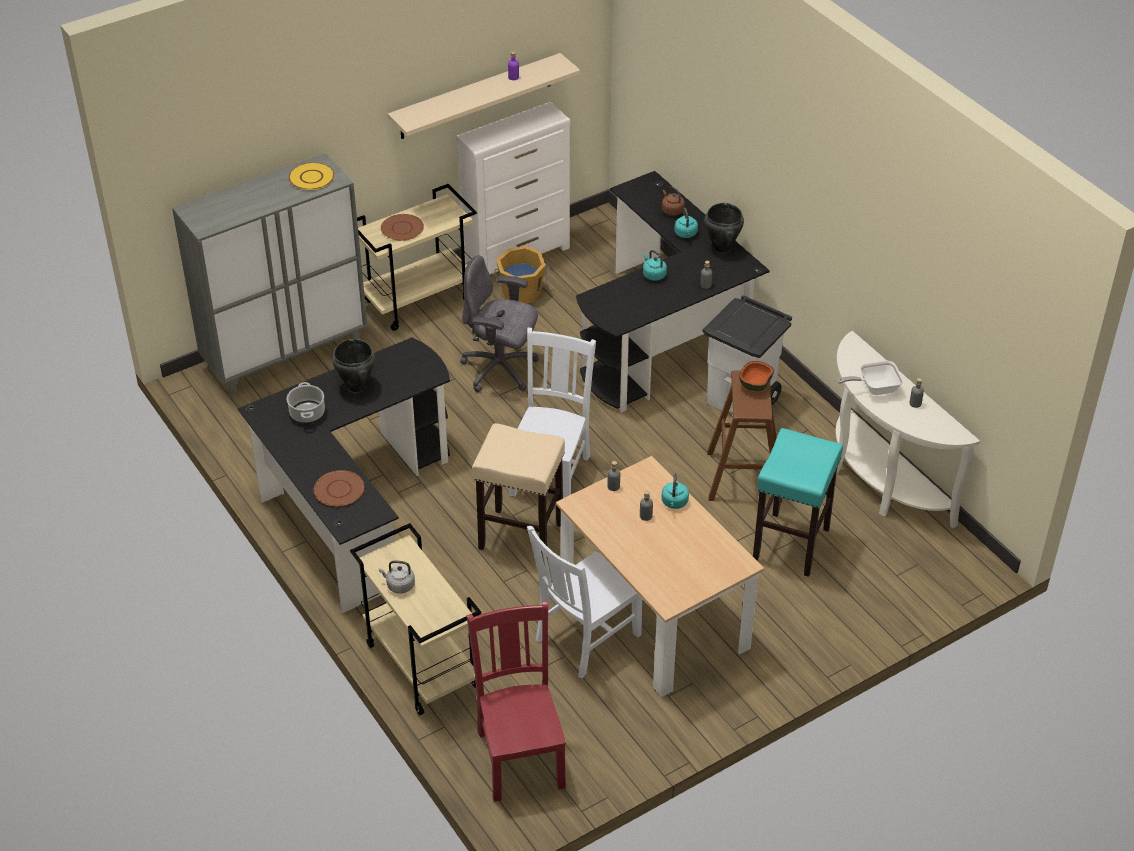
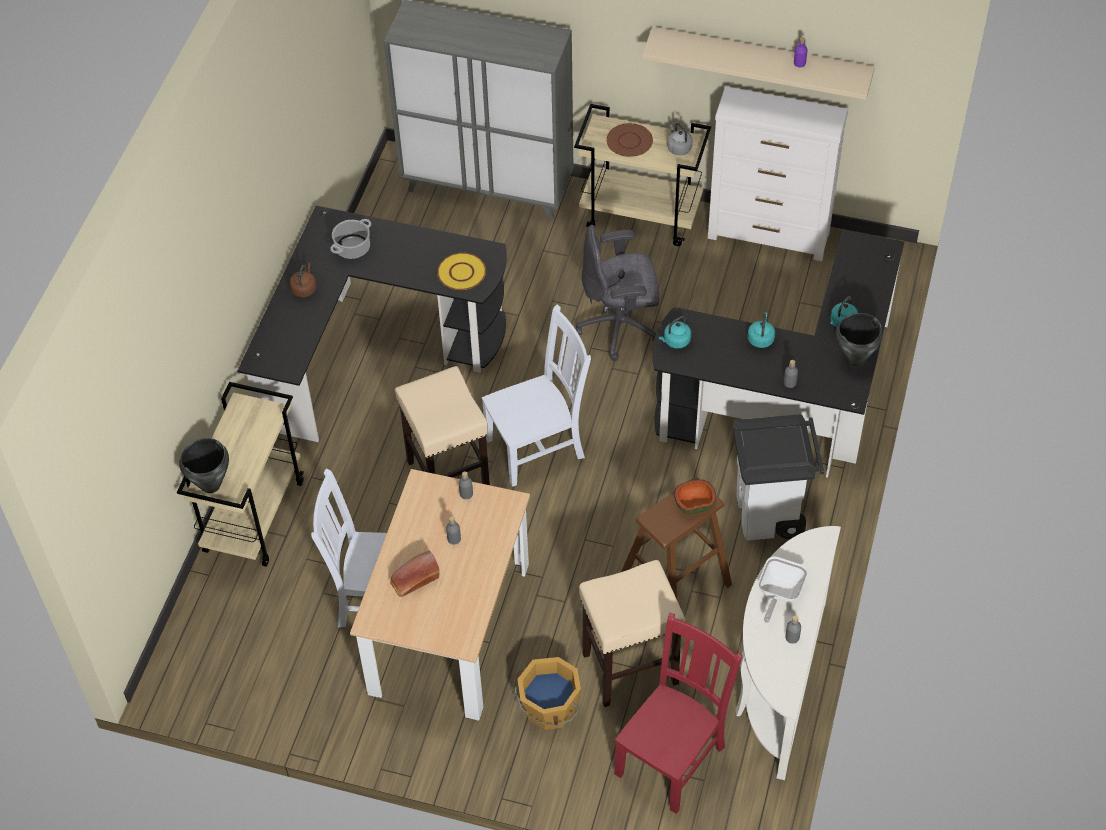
camera: 50 degrees right, 10 degrees up
(311, 177) = (531, 44): yellow plate -> yellow plate (461, 272)
(339, 490) = (291, 328): brown plate -> none
(356, 386) = (412, 253): black cooking pot -> black cooking pot (210, 485)
(399, 585) = (230, 438): grey kettle -> grey kettle (678, 147)
(500, 370) = (620, 327): grey office chair -> grey office chair turned 75 degrees counterclockwise
(520, 756) = (223, 644): red chair -> red chair (672, 757)
(521, 293) = (727, 272): orange bucket -> orange bucket (549, 709)
(658, 558) = (414, 580): none -> bread
(672, 210) = (863, 291): brown kettle -> brown kettle (304, 288)
(674, 503) = (489, 547): turquoise kettle -> turquoise kettle (675, 341)
(791, 545) = (629, 669): turquoise stool -> beige stool
(874, 388) = (778, 593): frying pan -> frying pan turned 105 degrees counterclockwise

